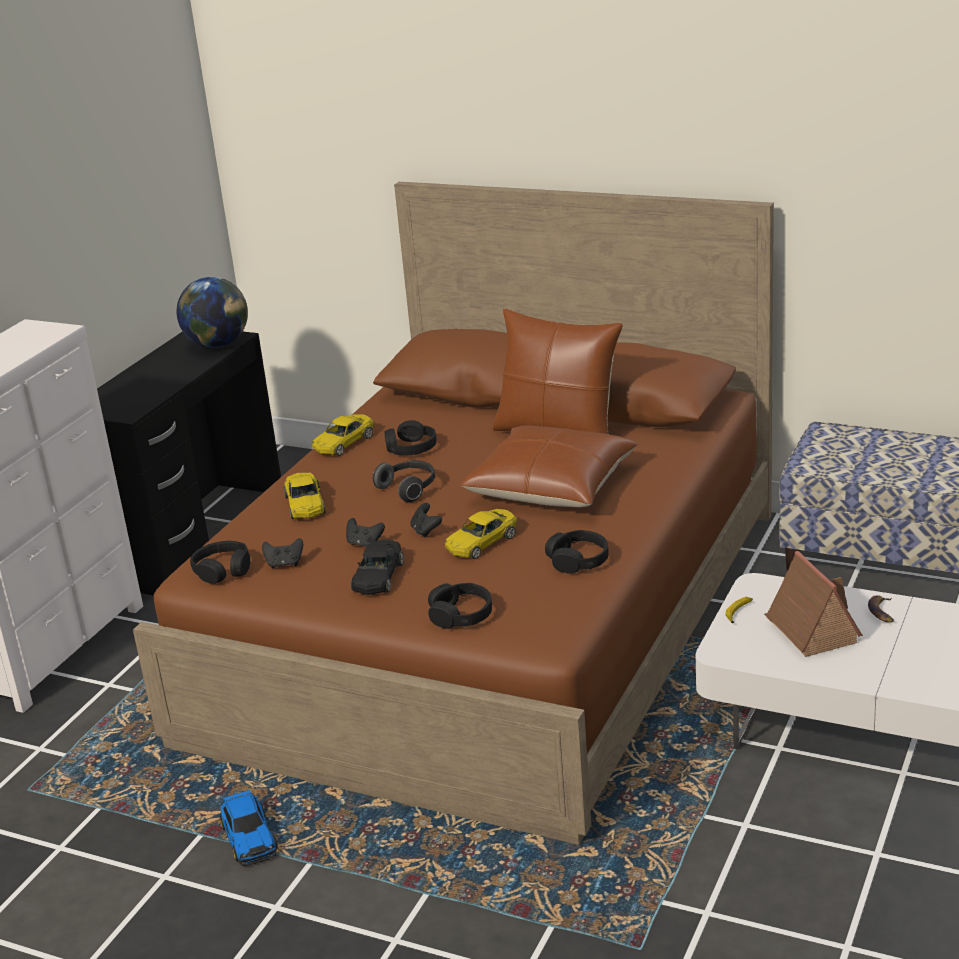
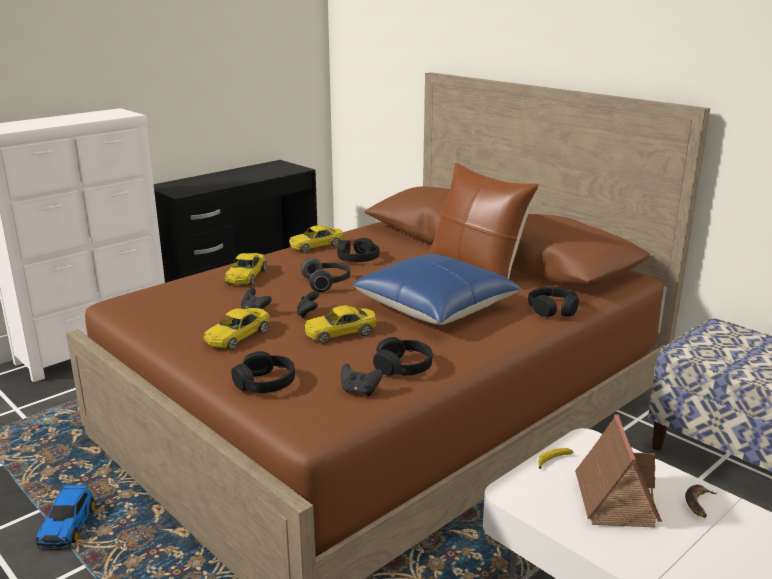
camera: 20 degrees right, 5 degrees down
(218, 345) = (283, 170): globe -> none
(223, 570) = (141, 303): black headphones -> black headphones (553, 309)
(284, 564) = (185, 310): black game controller -> black game controller (359, 391)
(378, 576) = (237, 336): black toy car -> yellow toy car
(551, 486) = (435, 306): brown pillow -> blue pillow

